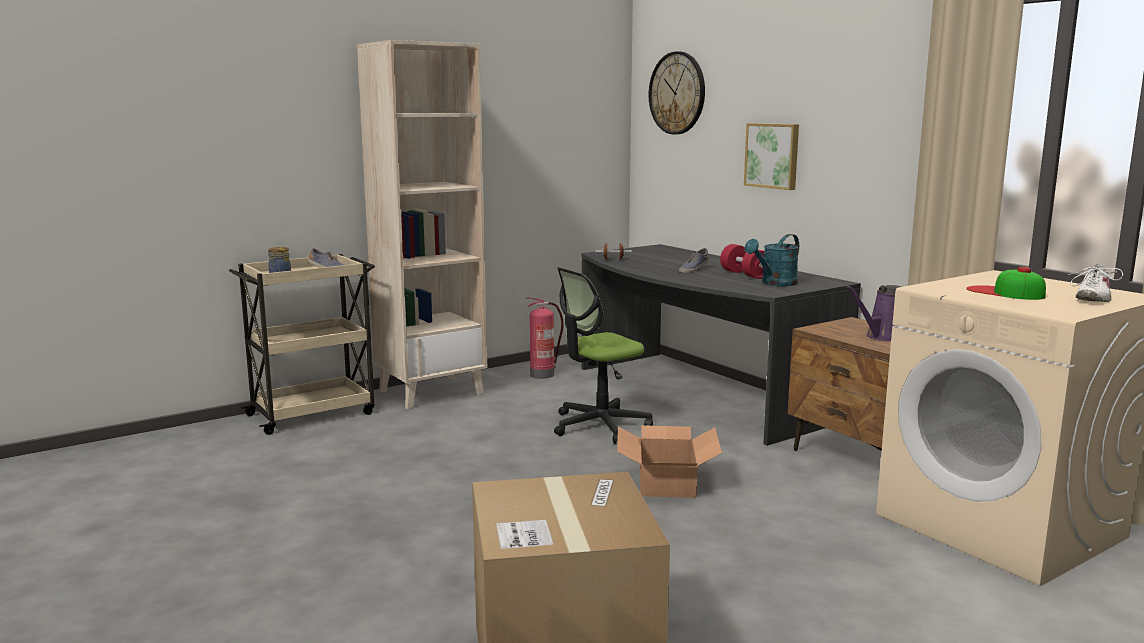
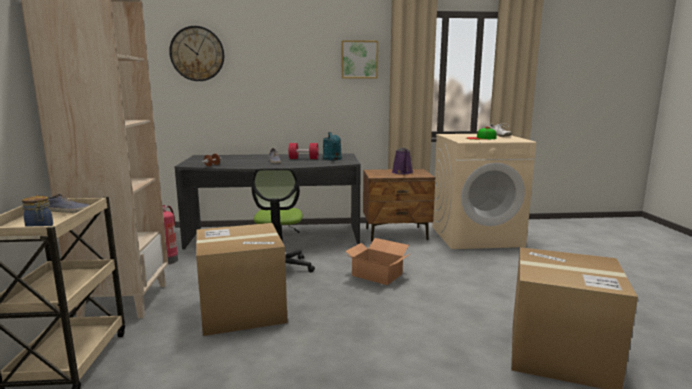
camera: 60 degrees left, 0 degrees up
(468, 440) = (242, 310): none -> cardboard box
(773, 155) = (286, 91): picture -> picture (359, 59)

